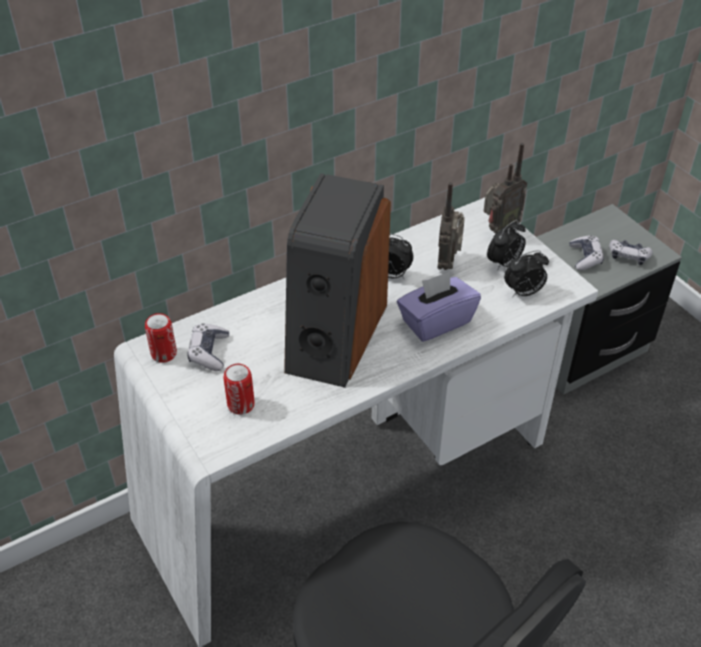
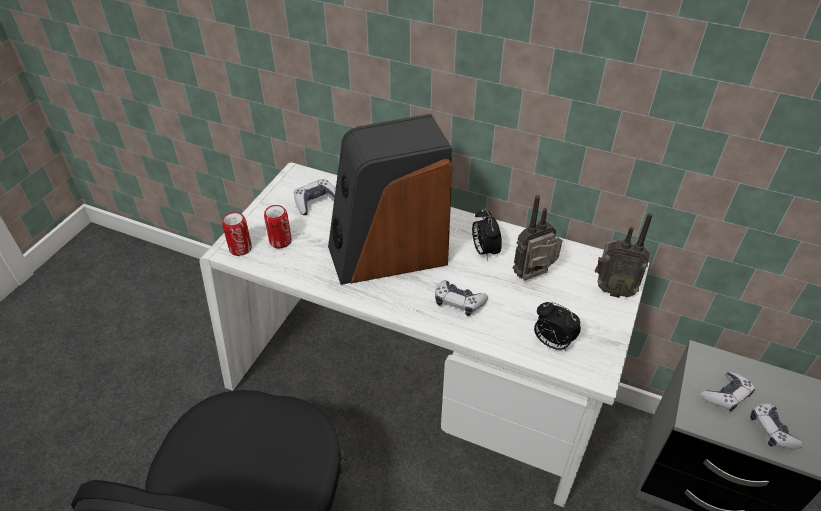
camera: 55 degrees right, 0 degrees up
(164, 354) = (297, 183): can -> can (240, 248)
(436, 321) = (458, 302): purple tissue box -> game controller
(504, 263) = (574, 312): alarm clock -> none

